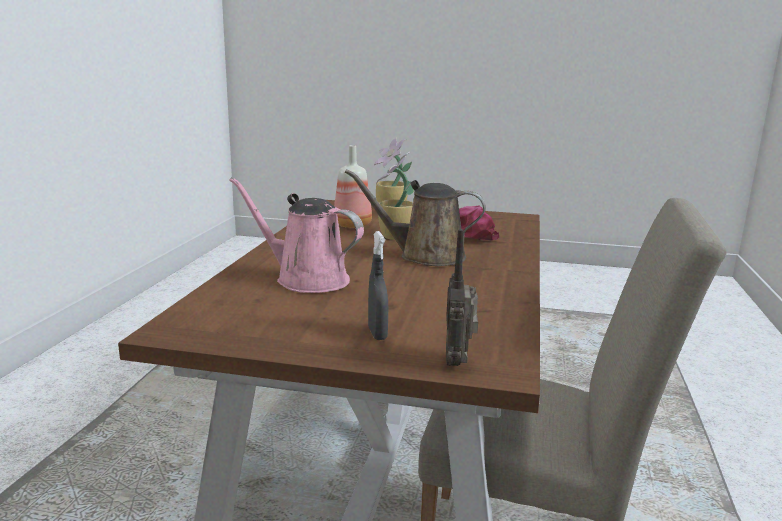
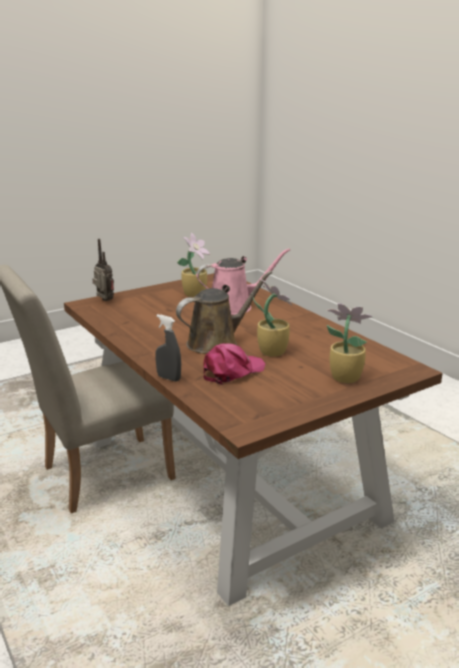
camera: 135 degrees right, 5 degrees up
(296, 315) = (195, 294): none -> potted plant
(353, 225) = (325, 351): bottle -> none
(377, 334) = (150, 299): grey spray bottle -> grey spray bottle (168, 378)

